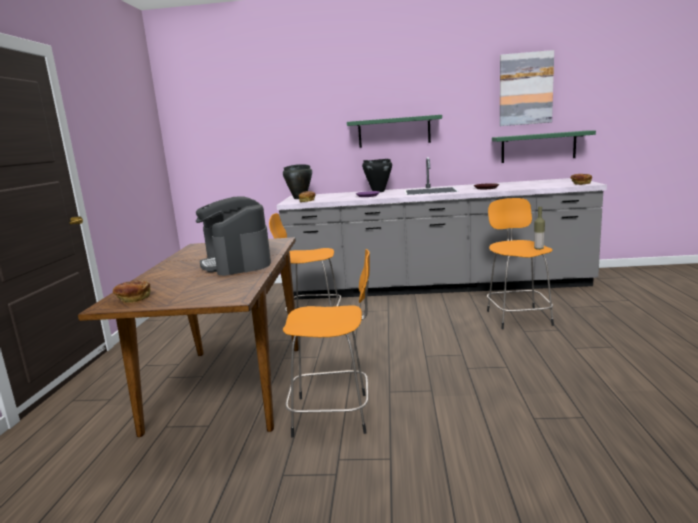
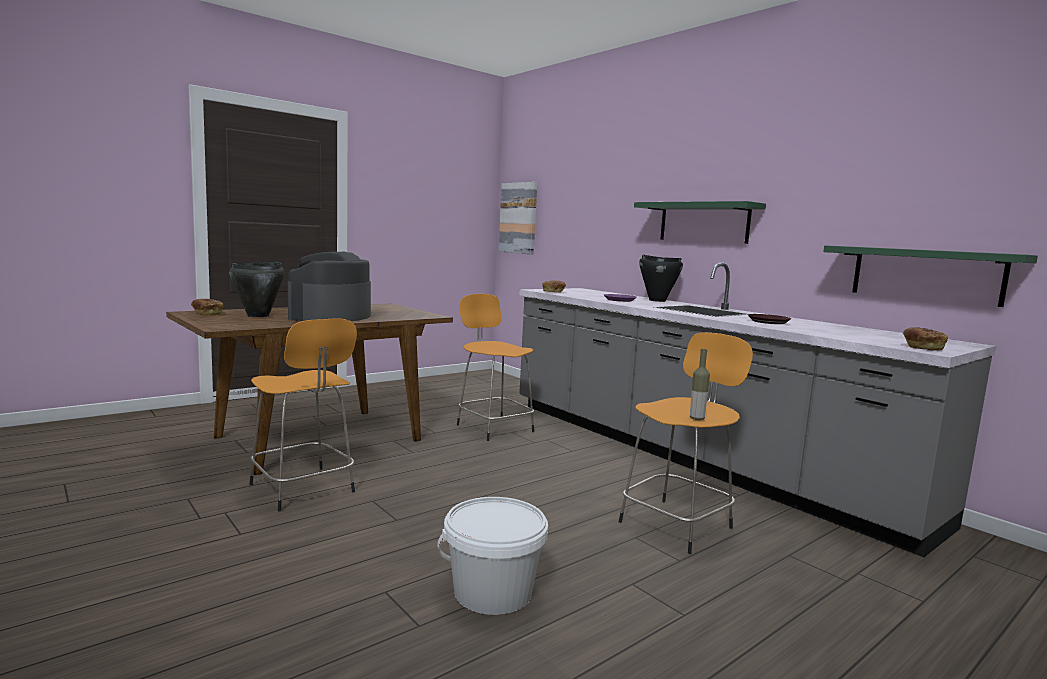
camera: 45 degrees right, 5 degrees down
(300, 198) = (569, 290): black cooking pot -> black cooking pot (258, 316)
(525, 89) = (914, 168): picture -> picture (518, 218)
(558, 385) = (492, 592): none -> white bucket

